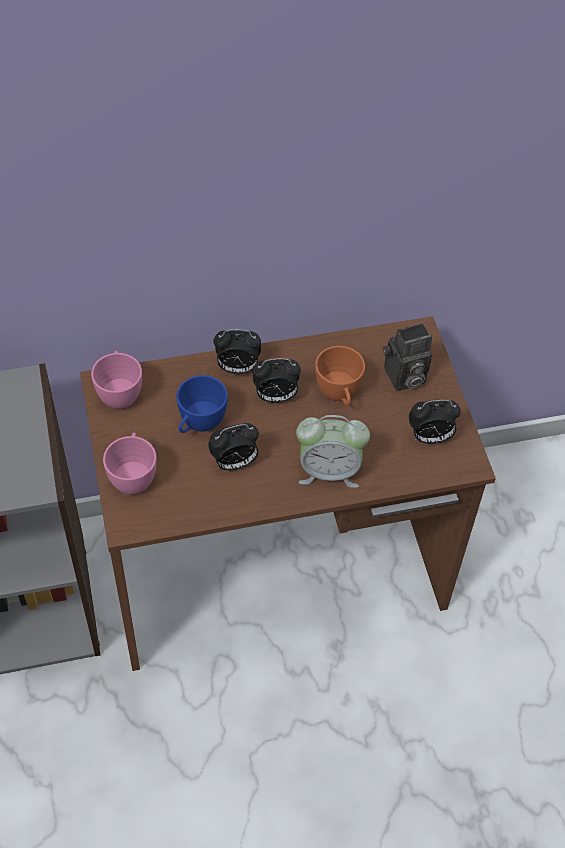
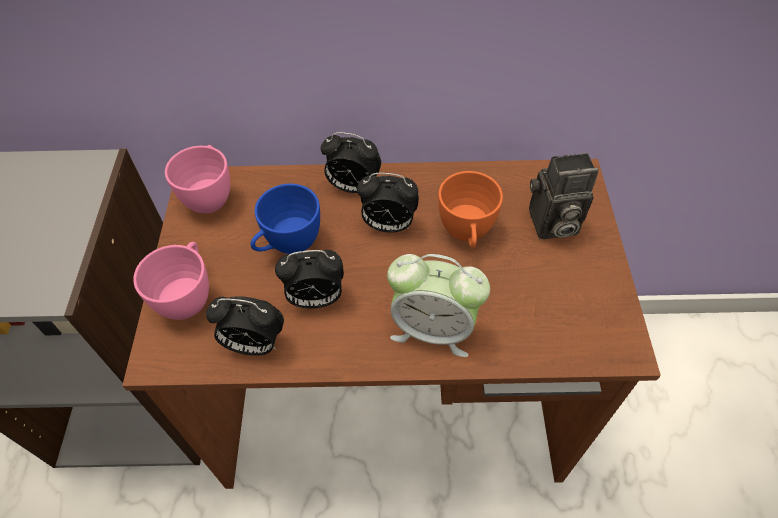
camera: 15 degrees right, 0 degrees up
(430, 437) = (575, 304): alarm clock -> alarm clock (254, 344)

